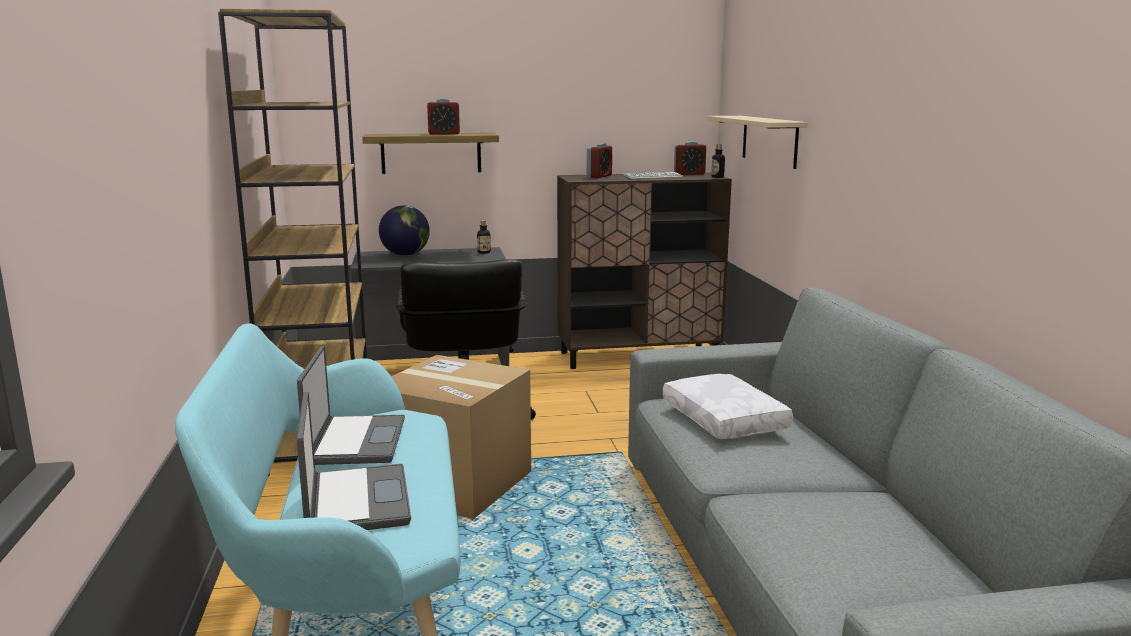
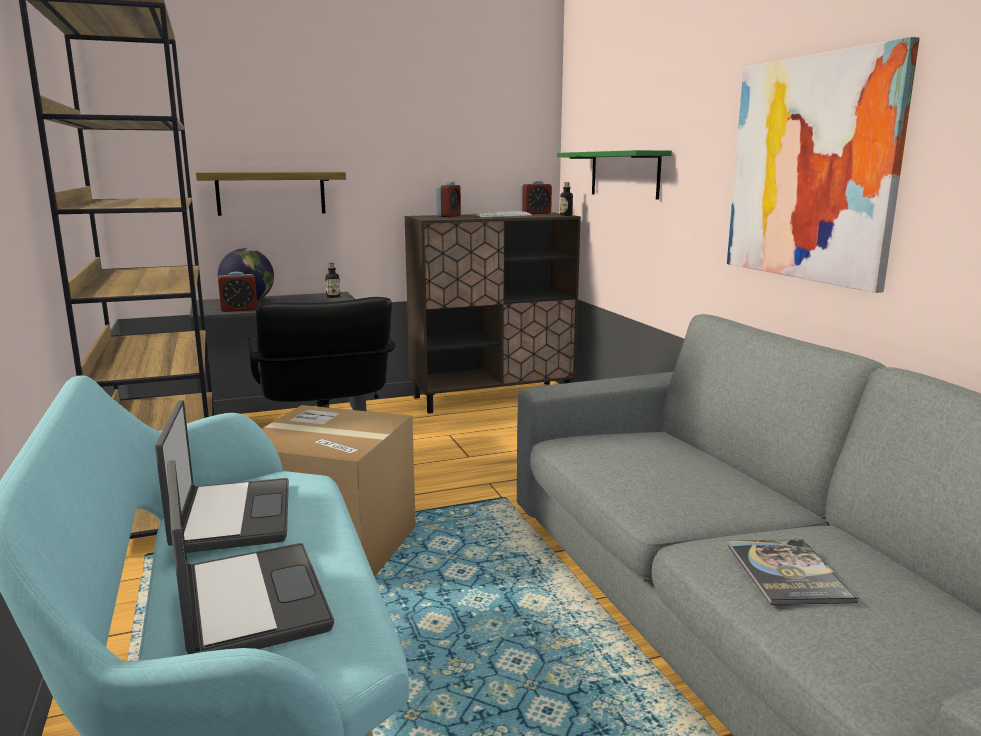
camera: 10 degrees left, 0 degrees up
(444, 134) = (285, 171): alarm clock -> alarm clock (239, 309)
(726, 420) = (638, 457): white pillow -> none
(769, 140) = (624, 174): beige shelf -> green shelf
(806, 523) = (787, 573): none -> book
(912, 154) = (811, 169): none -> picture

